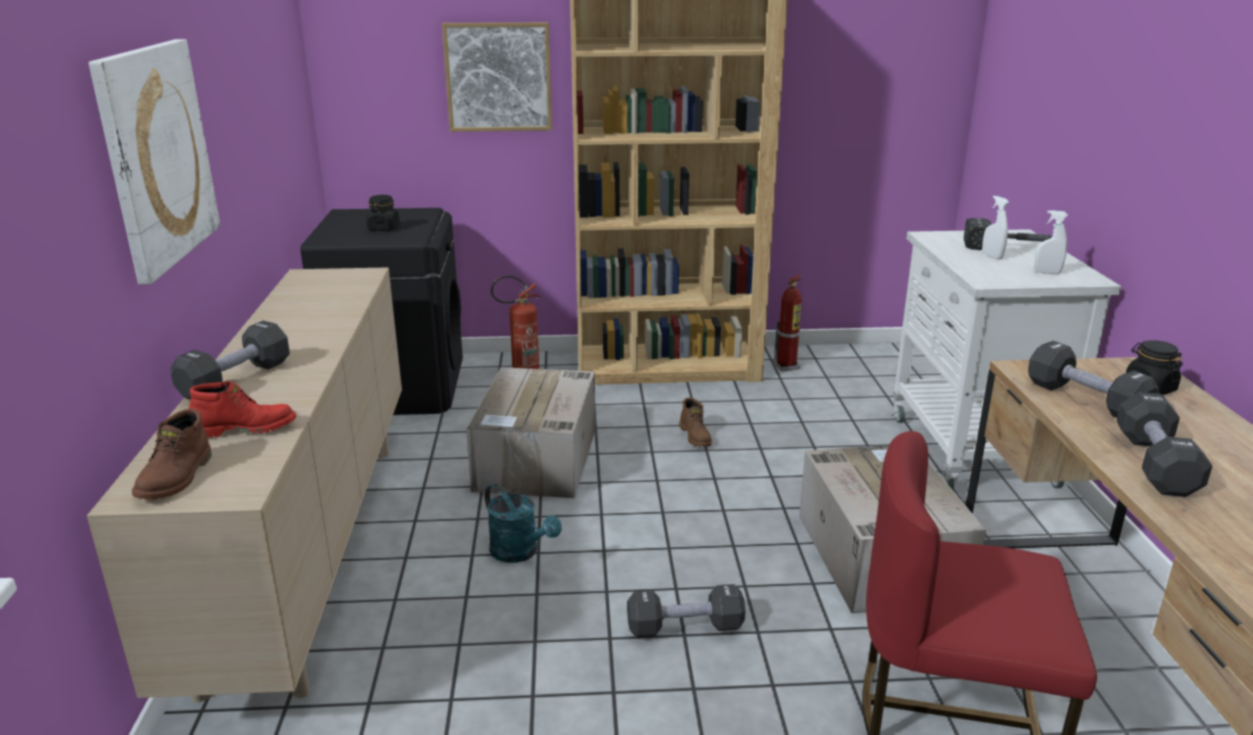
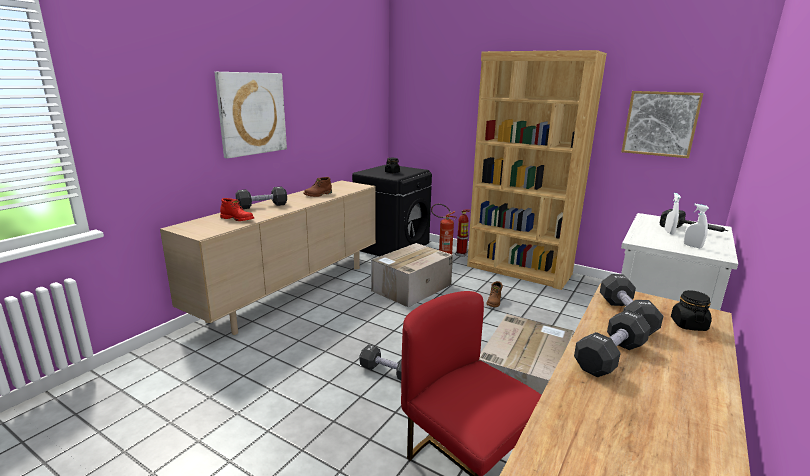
camera: 35 degrees right, 5 degrees down
(177, 478) = (196, 226): brown boot -> brown boot (318, 195)
(498, 77) = (462, 111): picture -> picture (660, 124)
(520, 553) = (360, 318): turquoise watering can -> none
(787, 366) = (585, 287): fire extinguisher -> fire extinguisher (461, 254)

